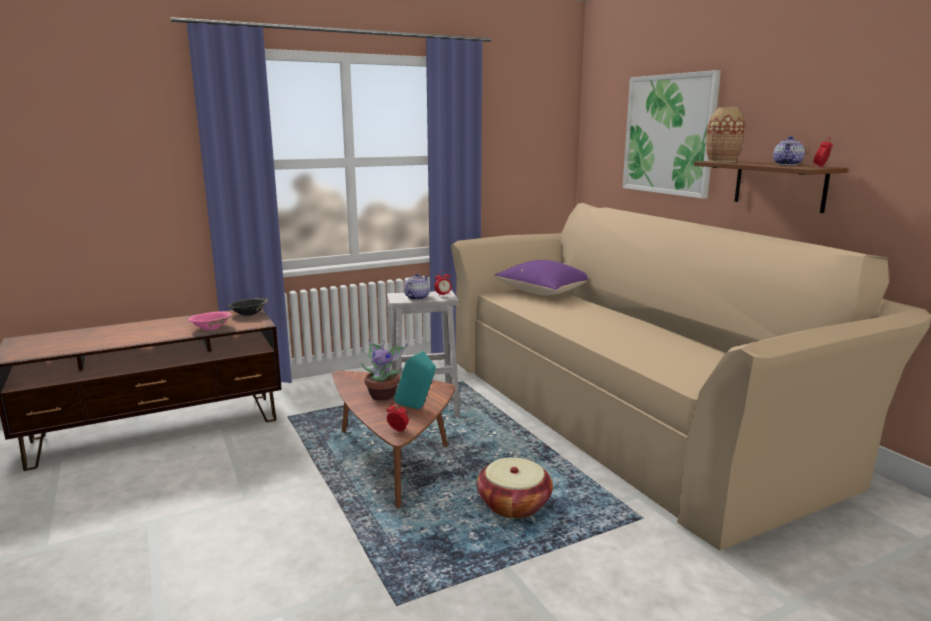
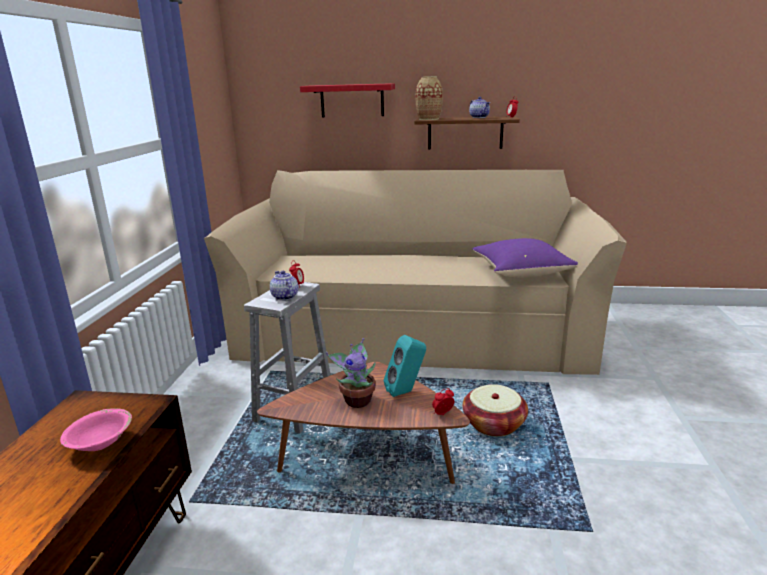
camera: 55 degrees left, 5 degrees up
(249, 313) = (91, 403): black bowl -> none
(546, 293) = (304, 259): purple pillow -> purple pillow (522, 273)
(669, 135) = (352, 100): picture -> red shelf

